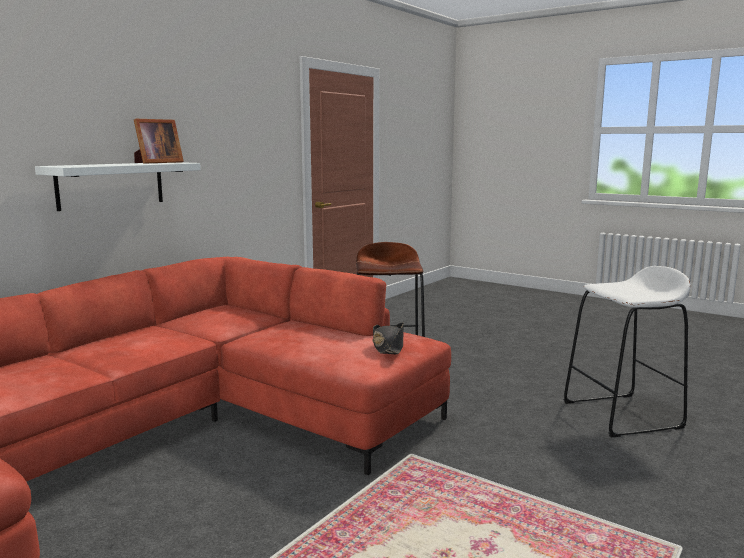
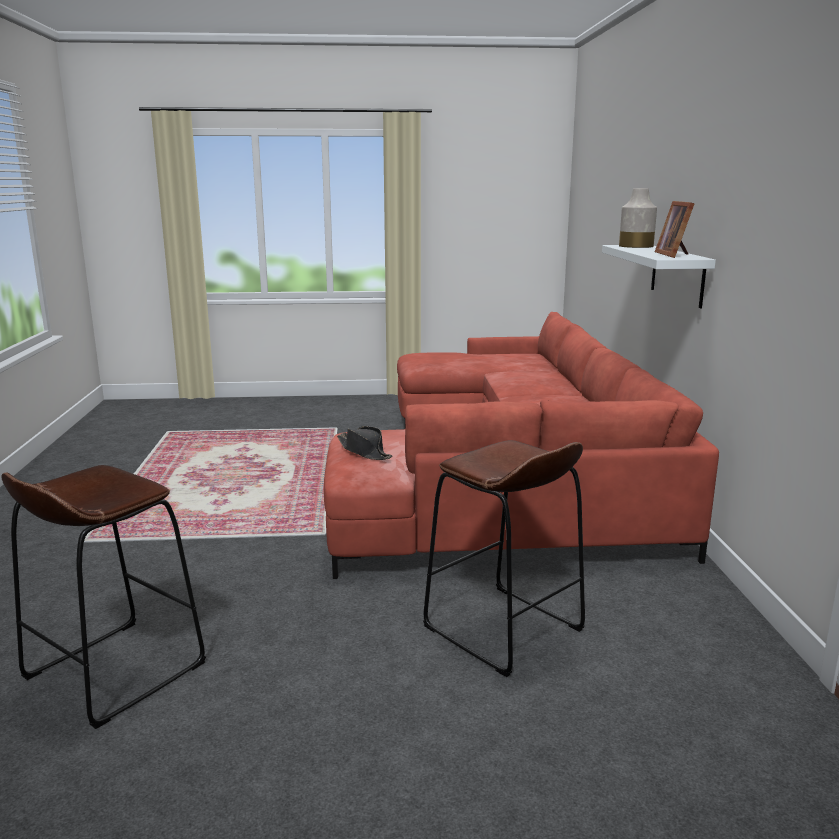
camera: 140 degrees right, 5 degrees up
(71, 165) = (636, 246): none -> beige vase
(622, 415) = (114, 671): white stool -> brown stool

